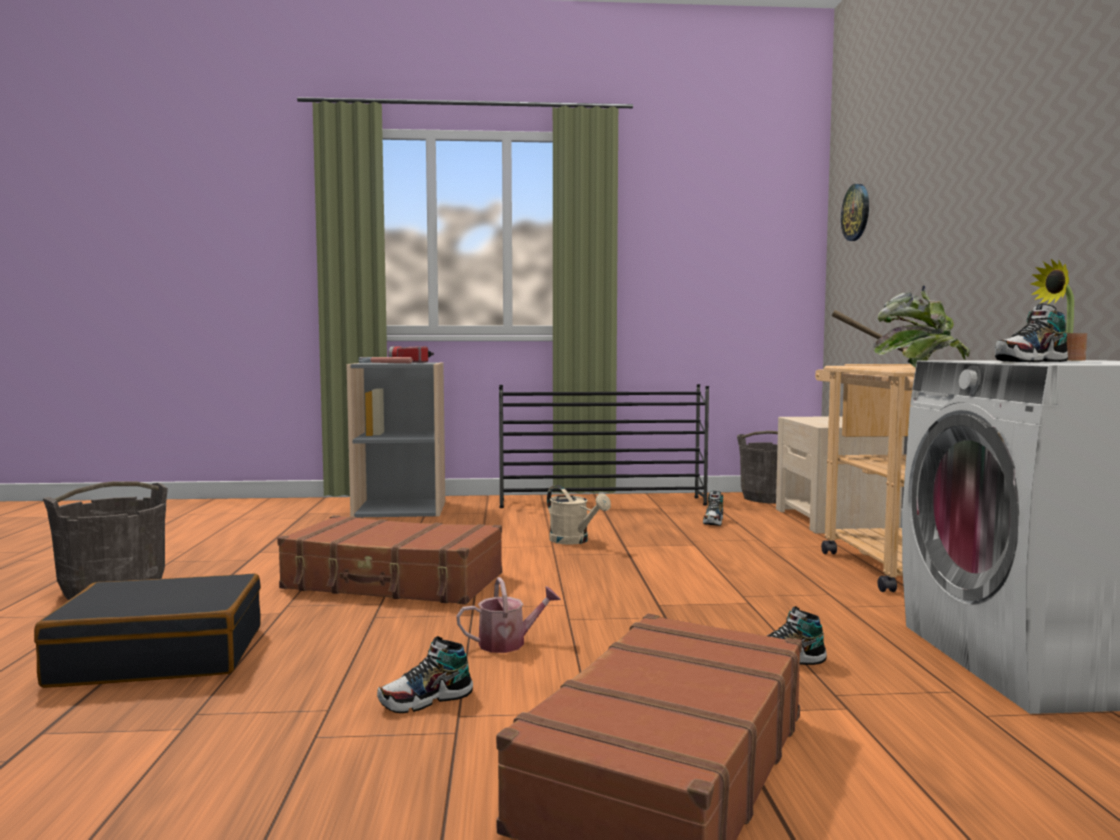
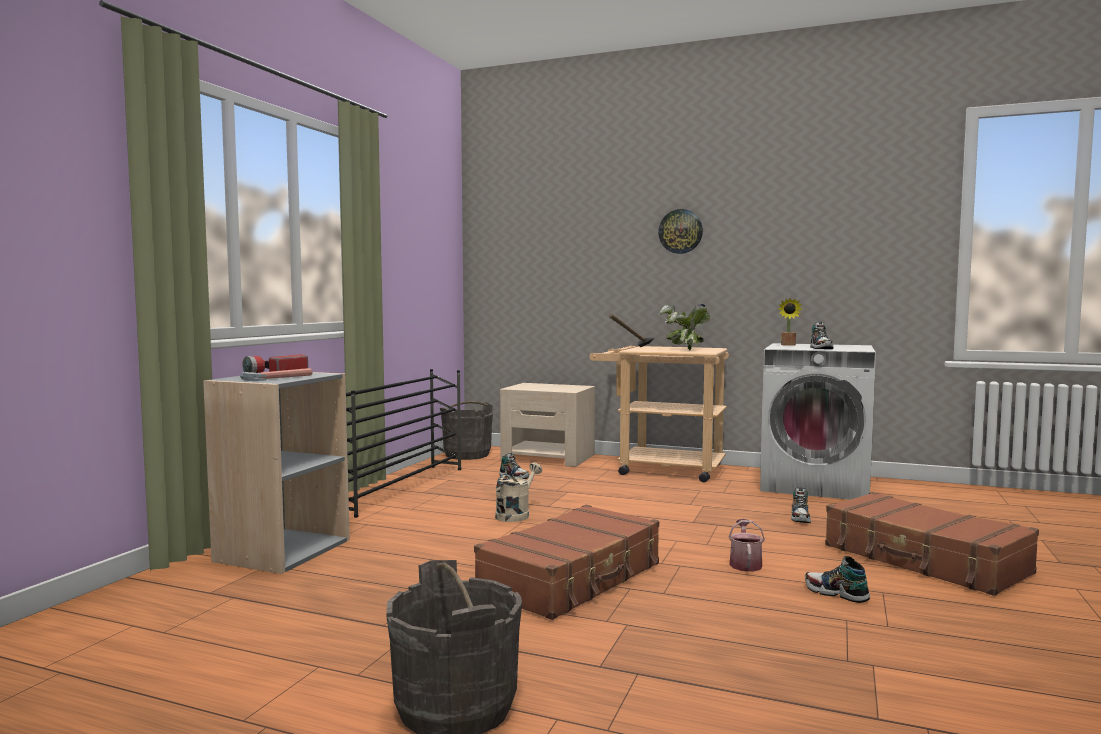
camera: 65 degrees left, 0 degrees up
(161, 655) = (716, 674): black suitcase -> none
(426, 700) = (836, 594): shoe -> shoe turned 135 degrees clockwise
(574, 541) = (516, 514): beige watering can -> beige watering can turned 45 degrees counterclockwise
(856, 212) = (513, 234): wall clock -> wall clock (680, 231)

